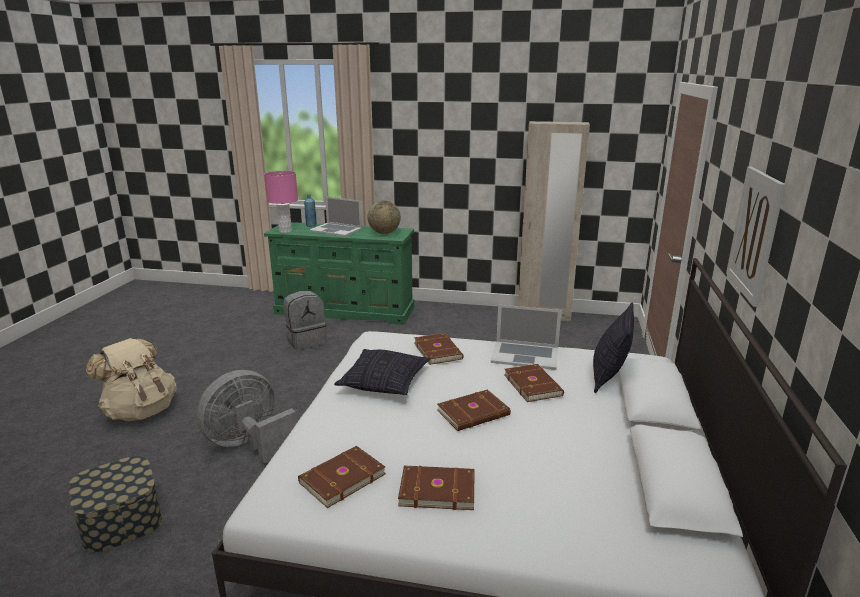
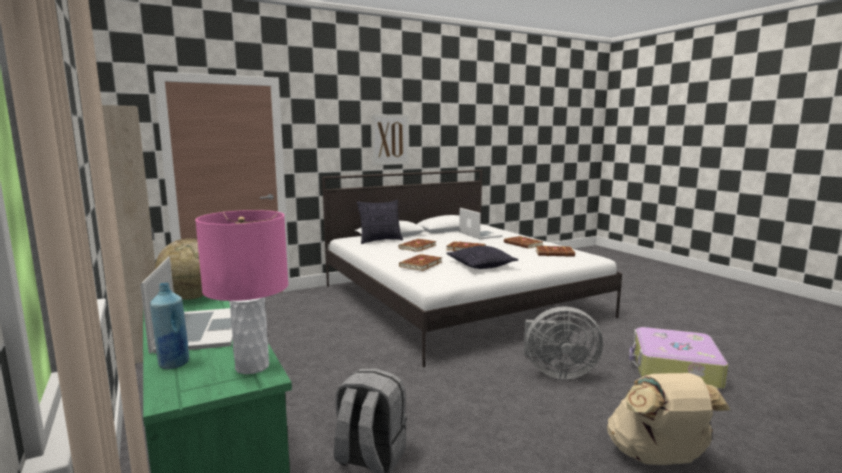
camera: 130 degrees left, 10 degrees down
(121, 520) = (674, 369): storage box -> suitcase
(525, 355) = (384, 253): laptop -> laptop (479, 234)

